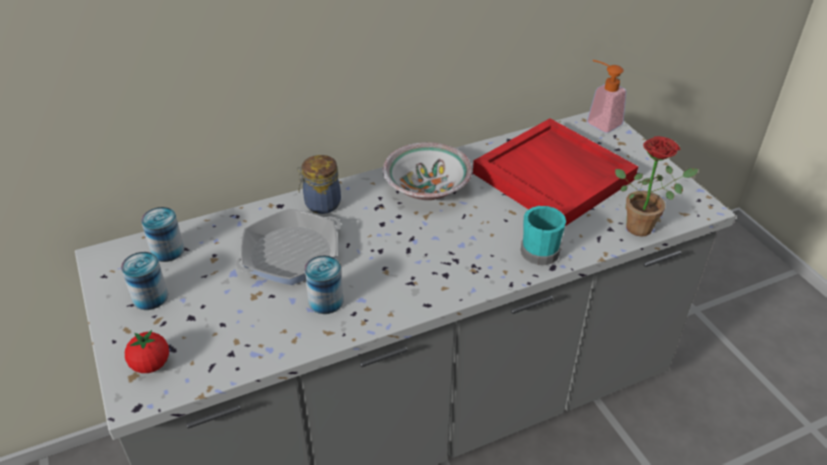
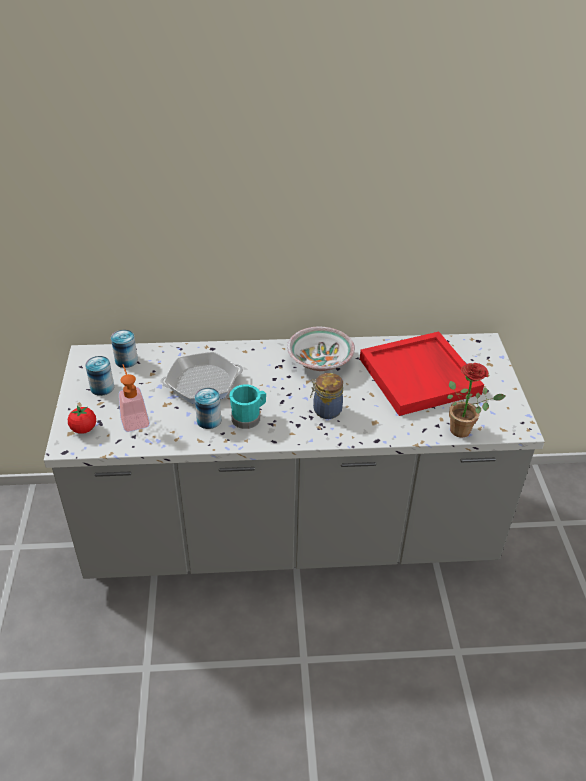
camera: 20 degrees right, 0 degrees up
(321, 204) = (240, 354): jar -> jar (326, 410)
(542, 250) = (376, 426): turquoise mug -> turquoise mug (249, 418)
(599, 121) = (483, 343): soap dispenser -> soap dispenser (134, 418)

